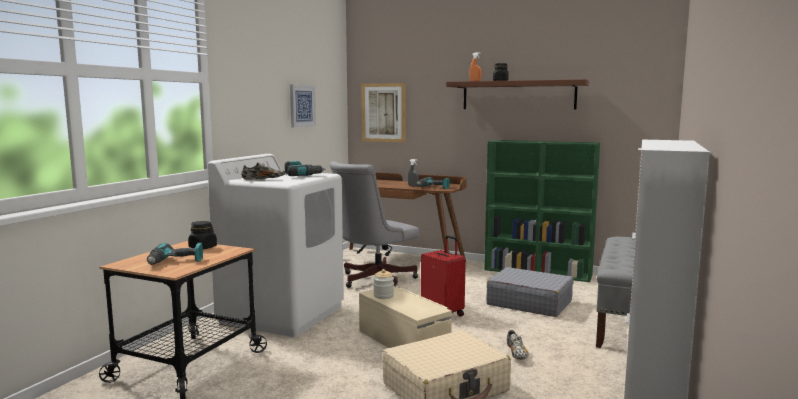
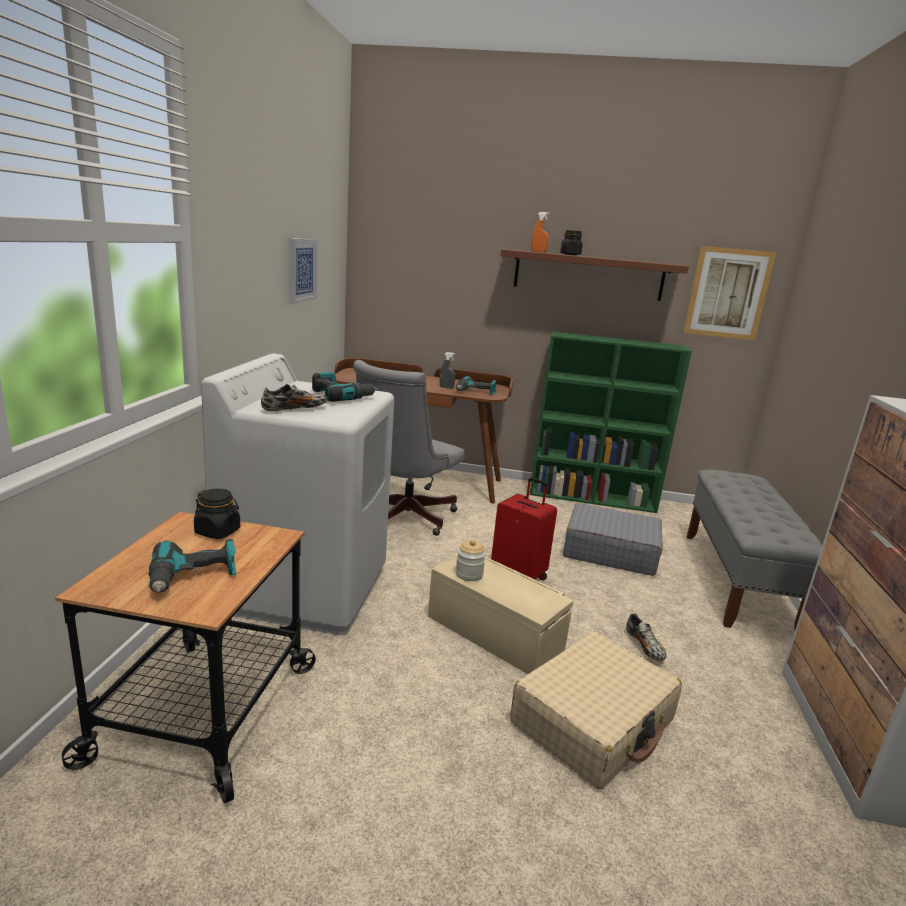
camera: 15 degrees left, 10 degrees up
(383, 112) = (400, 280): picture -> picture (727, 293)

